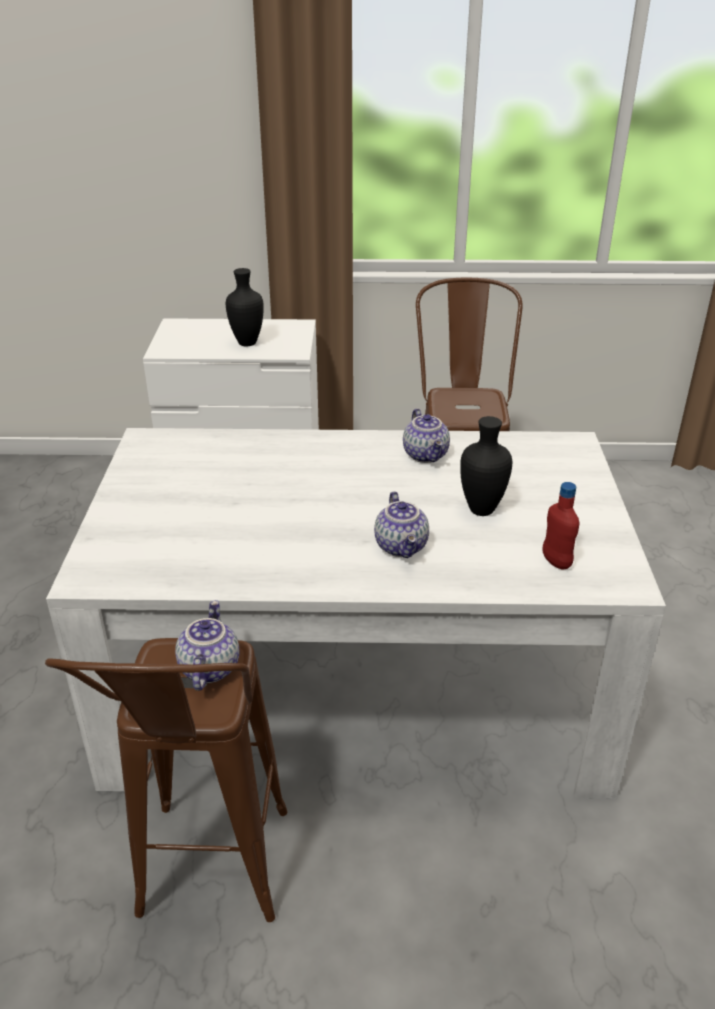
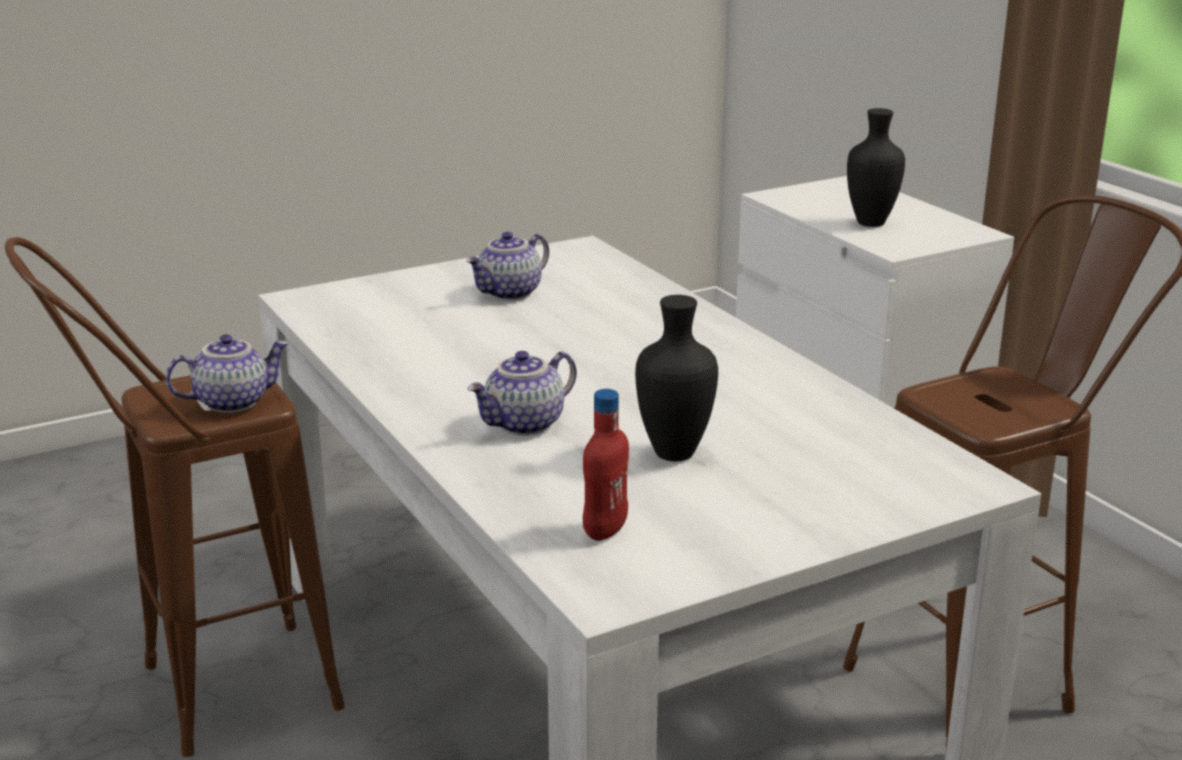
camera: 60 degrees right, 10 degrees down
(426, 455) = (767, 389): teapot -> teapot (510, 293)

